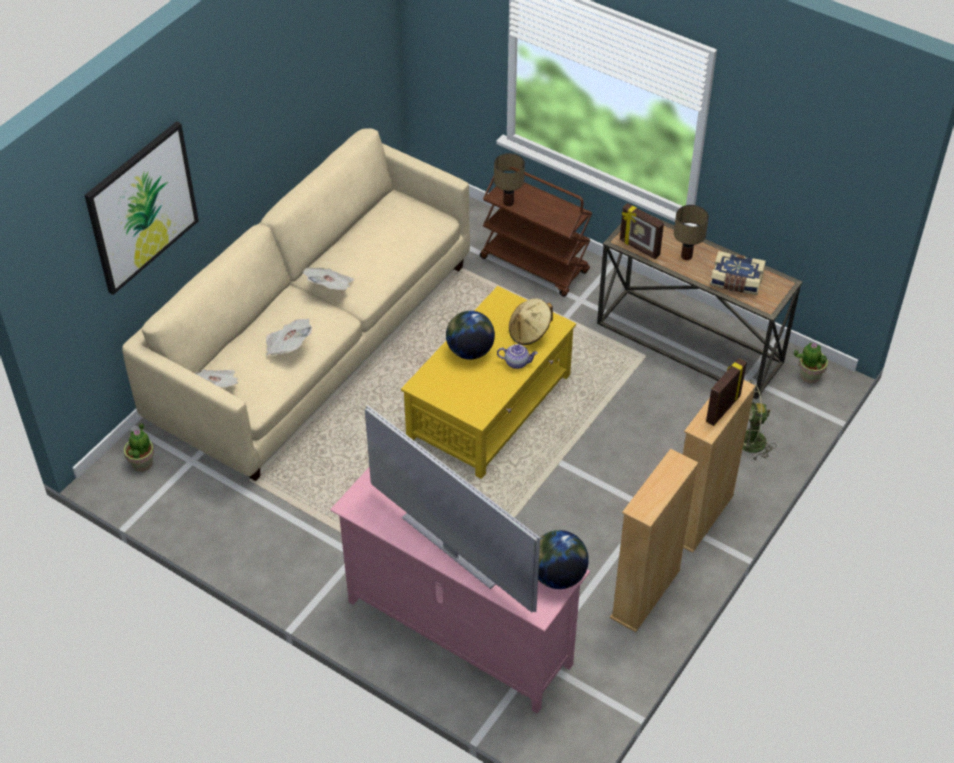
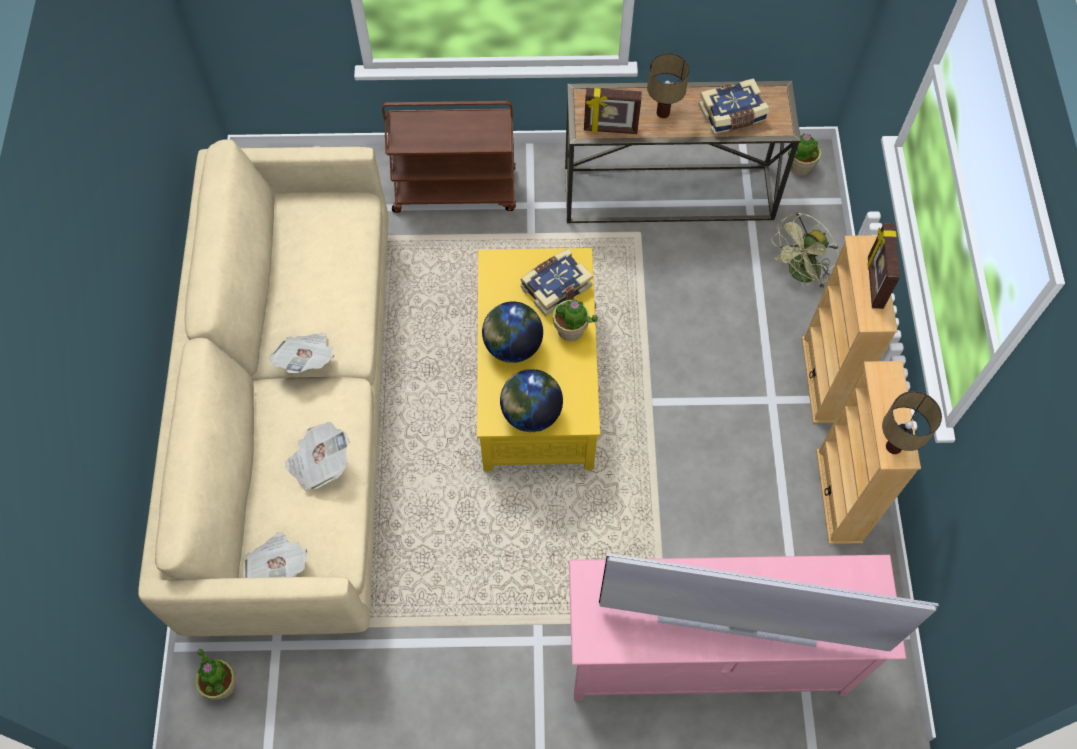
camera: 35 degrees left, 15 degrees up
(142, 207) = (79, 437): picture -> none
(508, 202) = (416, 144): table lamp -> table lamp (892, 447)
(517, 362) = (570, 330): teapot -> potted plant
(529, 332) = (555, 286): beige hat -> book
(557, 575) = (866, 583): globe -> globe (531, 413)

